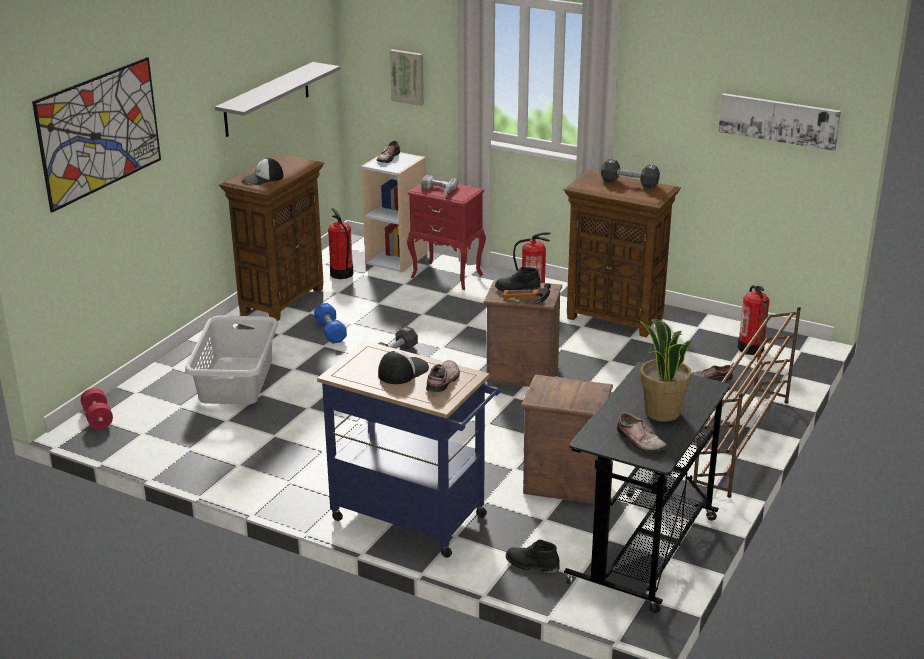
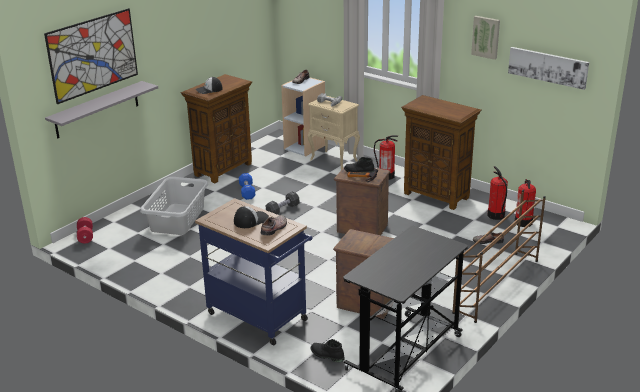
camera: 10 degrees right, 0 degrees up
(267, 99) = (218, 39): grey shelf -> grey shelf (97, 109)
(341, 274) = (266, 155): fire extinguisher -> fire extinguisher (496, 215)
(408, 77) = (315, 28): picture -> picture (486, 37)
(447, 276) = (334, 160): red nightstand -> beige nightstand
(629, 183) = (446, 105): black dumbbell -> none
(639, 441) = (390, 278): shoe -> none
(661, 412) = (413, 260): potted plant -> none

